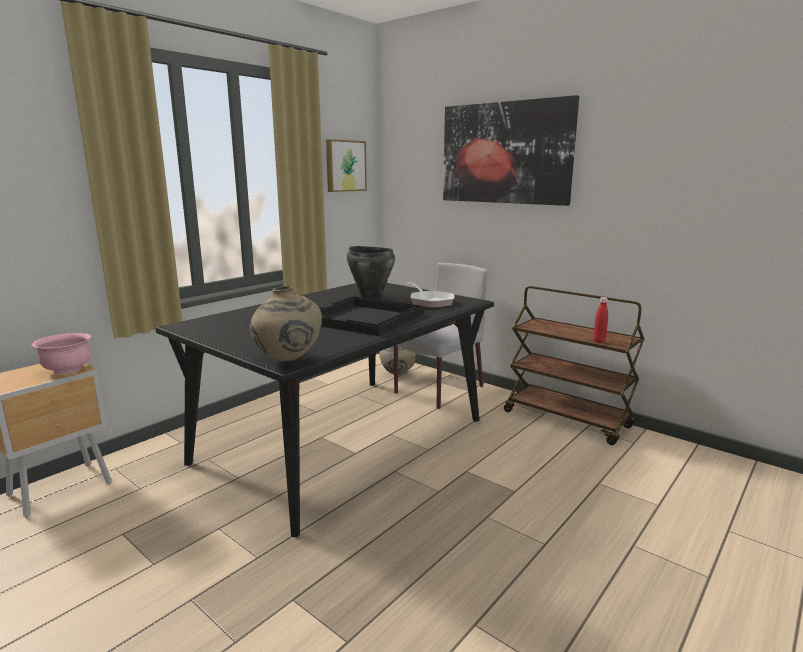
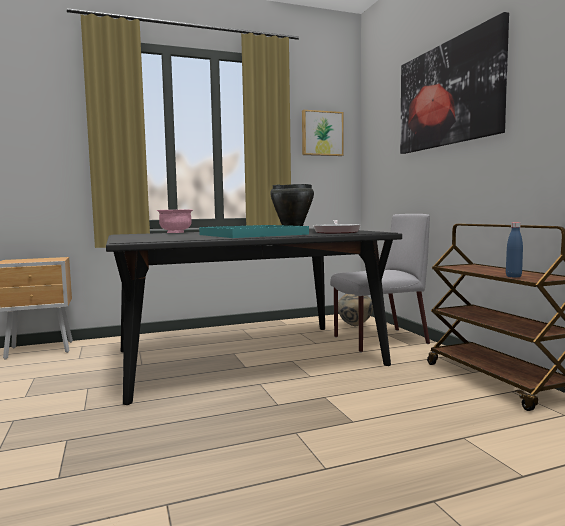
camera: 30 degrees right, 10 degrees down
(67, 370) = (50, 260): pink bowl -> pink bowl (176, 232)
(288, 361) = (129, 241): beige vase -> none
(364, 318) = (252, 234): black tray -> turquoise tray
(599, 341) = (513, 276): red bottle -> blue bottle

